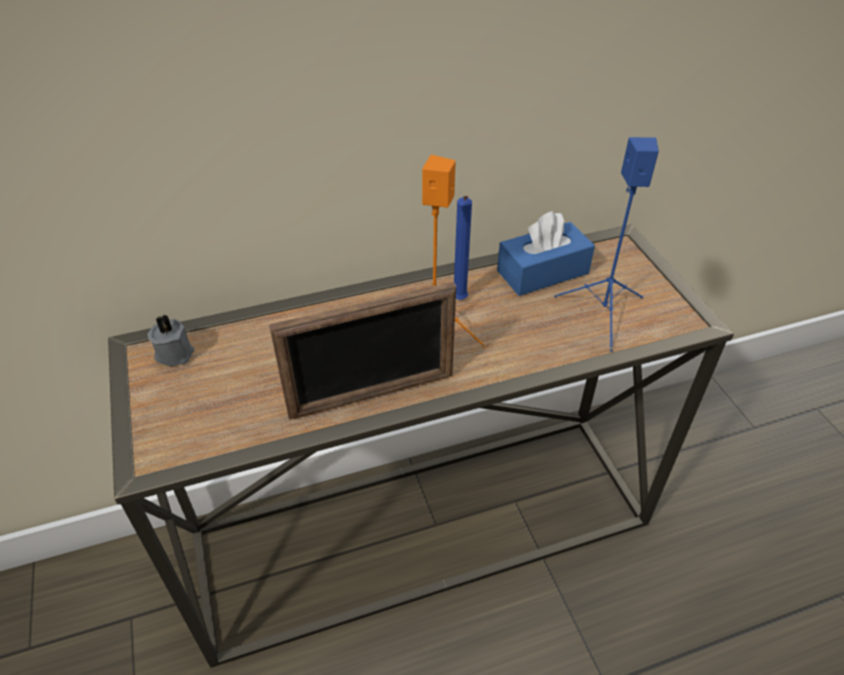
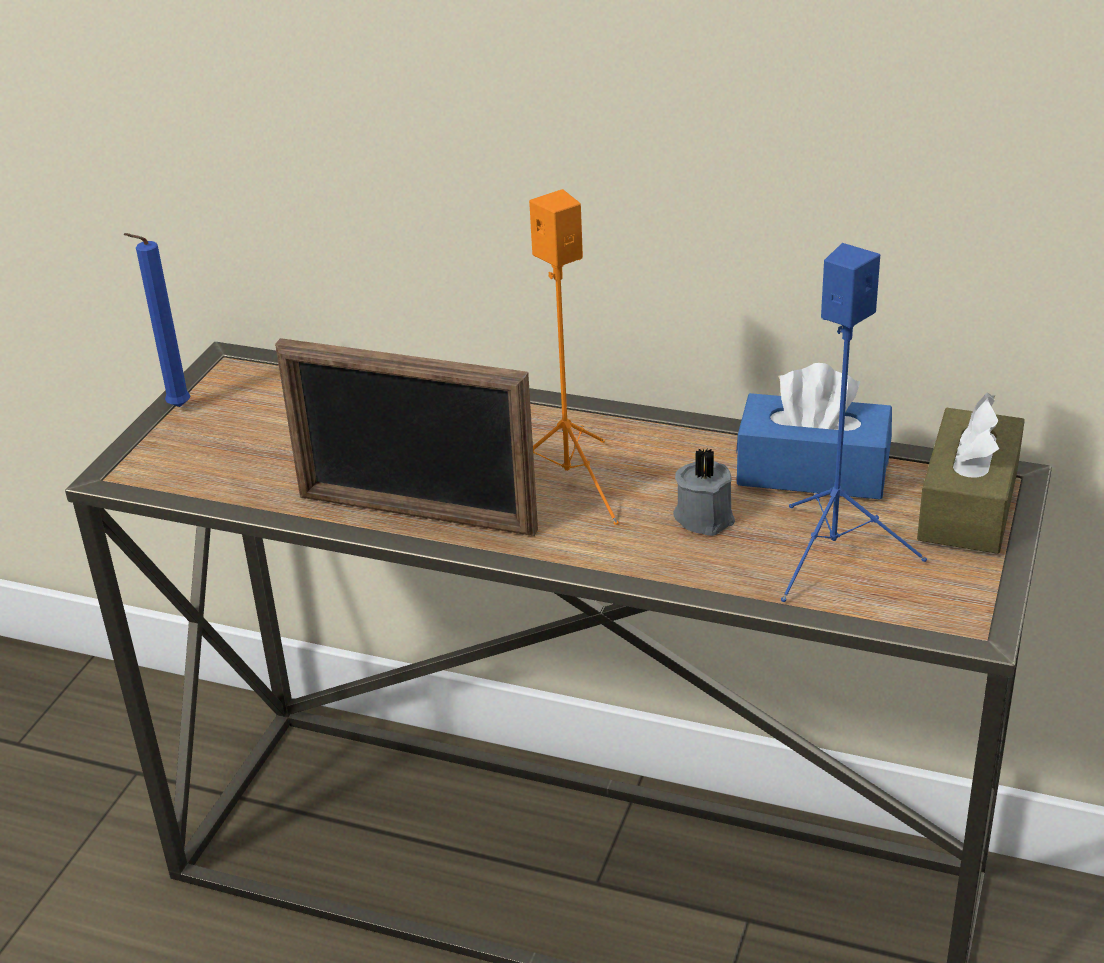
camera: 40 degrees right, 10 degrees down
(174, 353) = (259, 382): grey candle -> grey candle (705, 516)
(459, 301) = (649, 460): blue candle -> blue candle (175, 408)
(625, 259) = (968, 505): none -> brown tissue box

